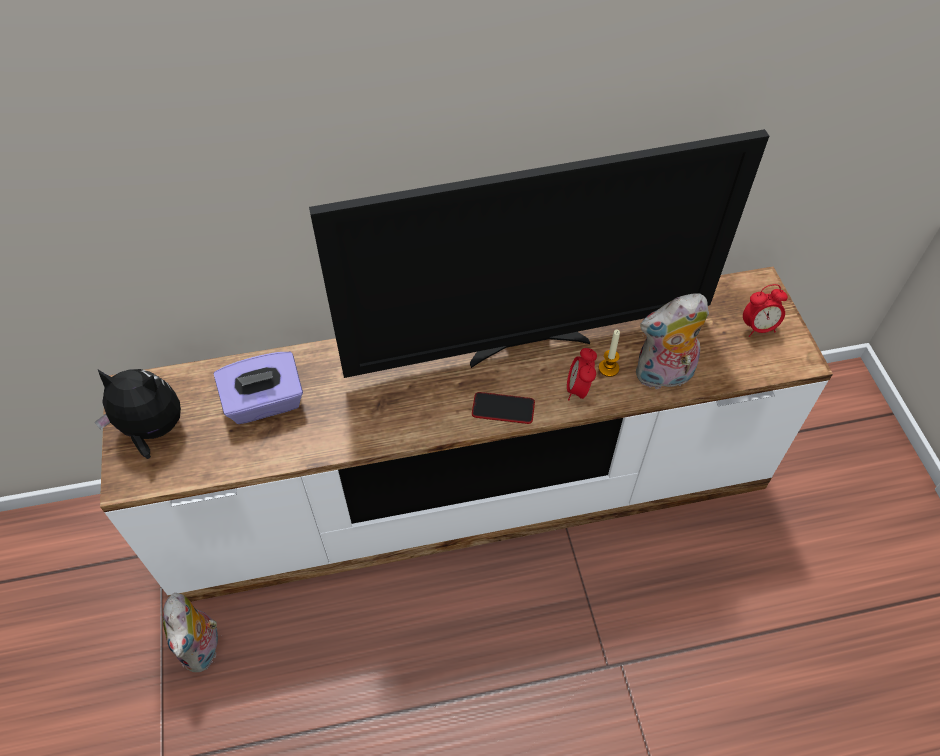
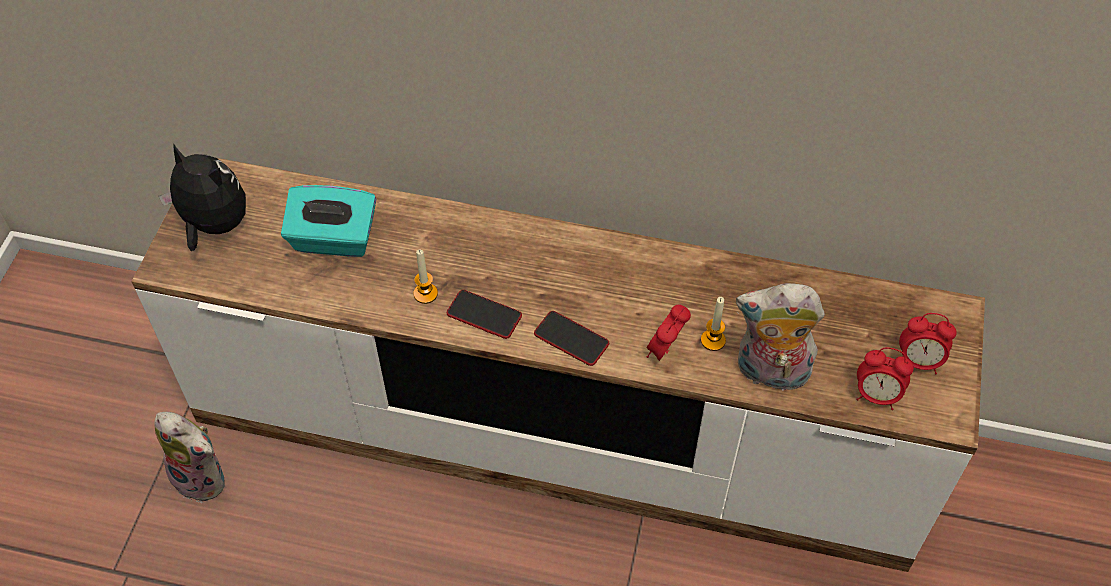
camera: 25 degrees right, 0 degrees up
(204, 648) = (203, 477): plush toy -> plush toy turned 75 degrees counterclockwise
(265, 403) = (333, 239): purple tissue box -> turquoise tissue box
(367, 418) = (425, 293): none -> candle
(424, 416) = (484, 315): none -> phone
(528, 344) = (638, 280): television -> none
(745, 363) = (876, 395): none -> alarm clock

